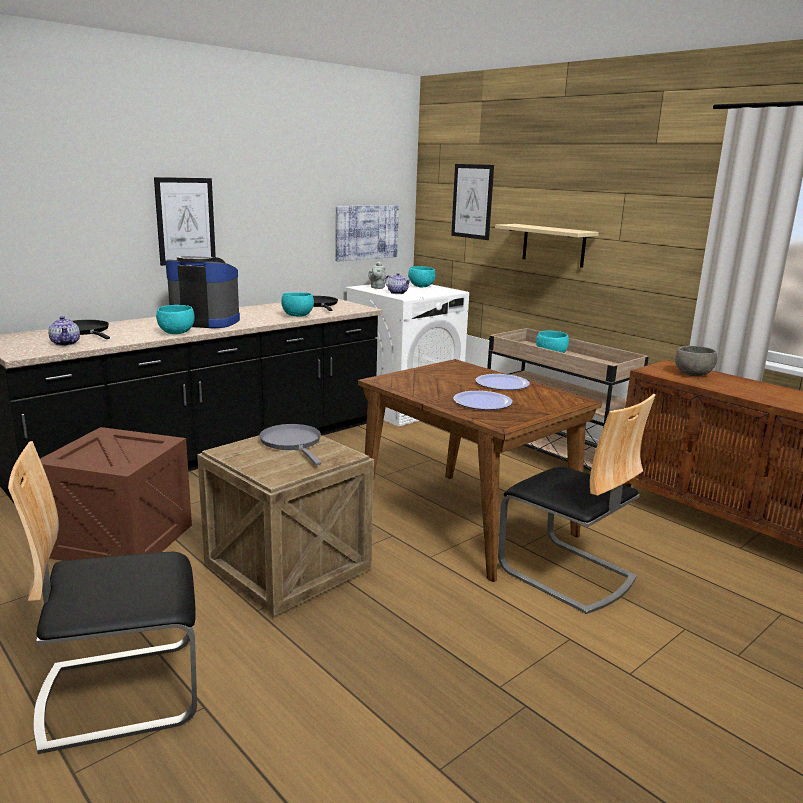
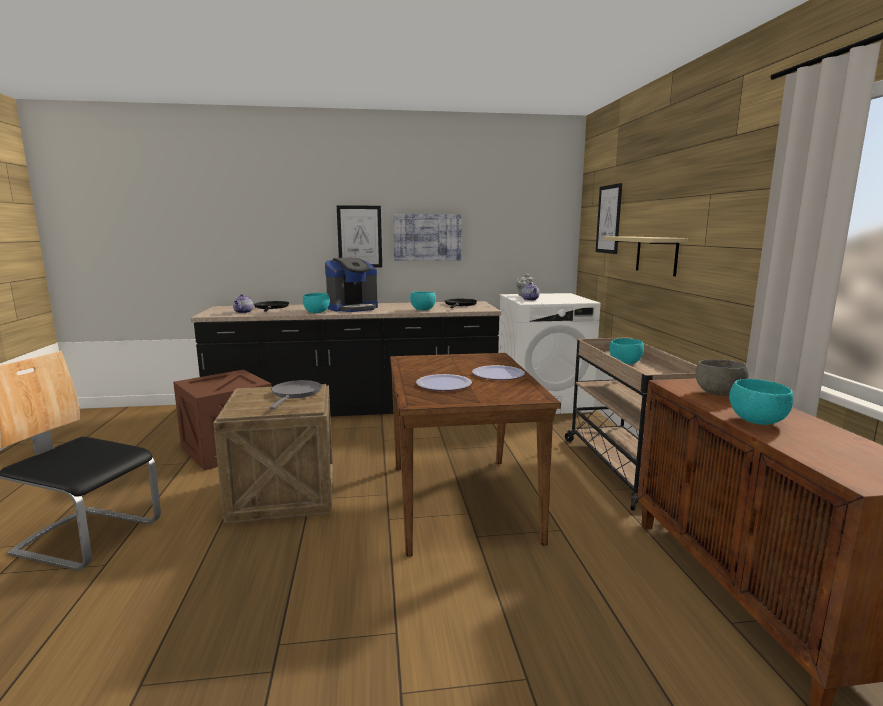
camera: 35 degrees right, 5 degrees down
(205, 321) = (353, 308): coffee machine -> coffee machine turned 105 degrees clockwise
(366, 232) = (524, 249): picture -> picture (427, 237)
(421, 286) = (565, 297): turquoise bowl -> turquoise bowl (756, 421)
(566, 573) = (482, 574): chair -> none

